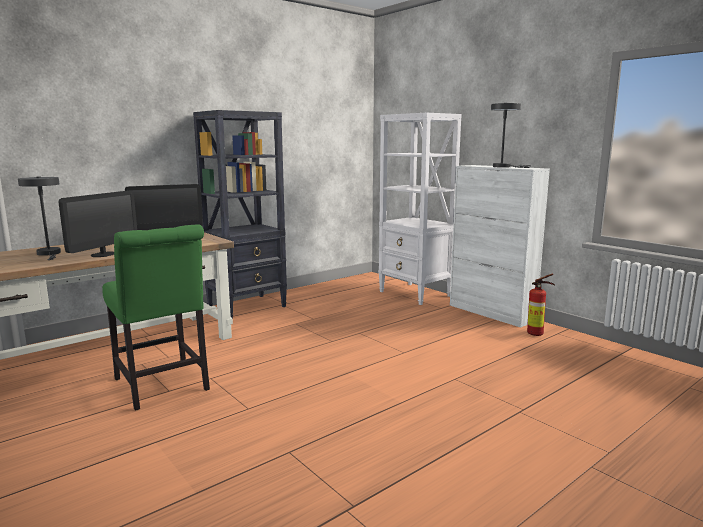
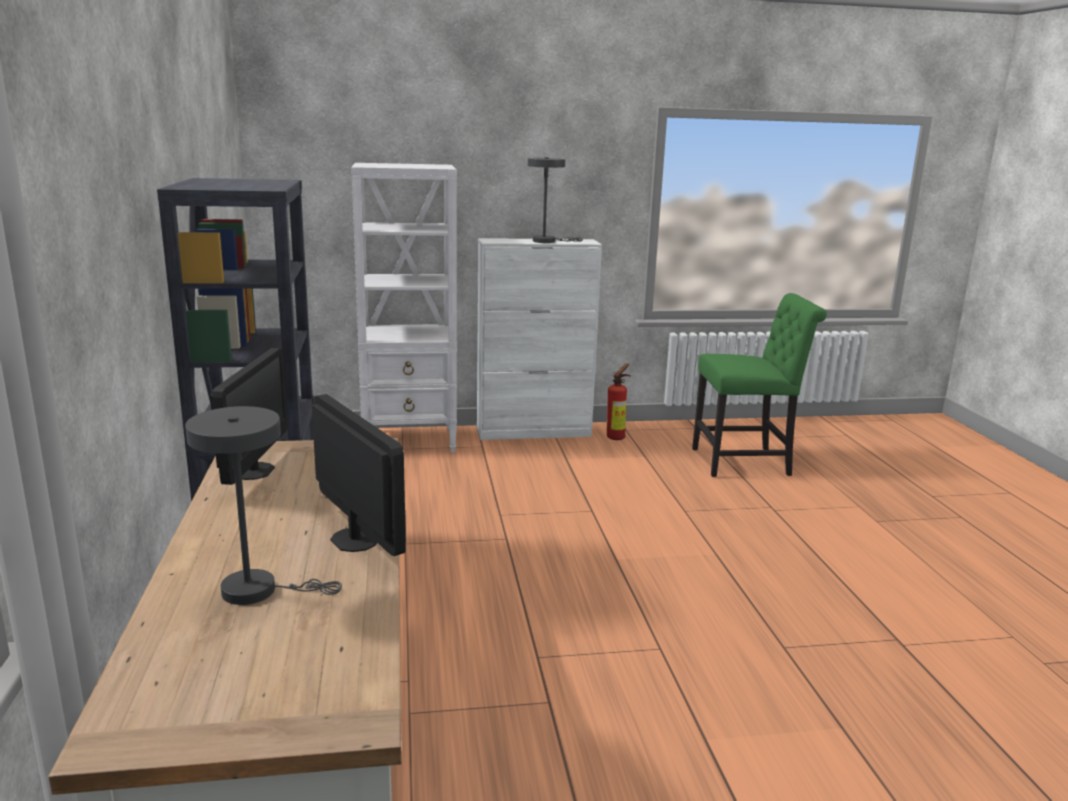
camera: 60 degrees left, 5 degrees up
(163, 386) = (529, 705): green chair -> green chair (746, 462)

